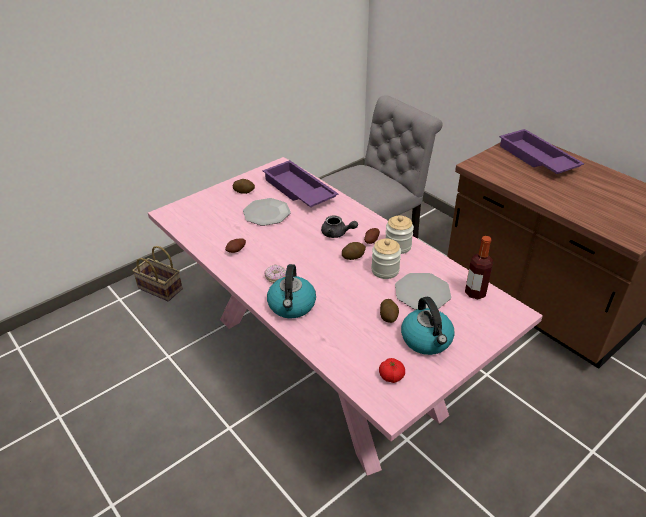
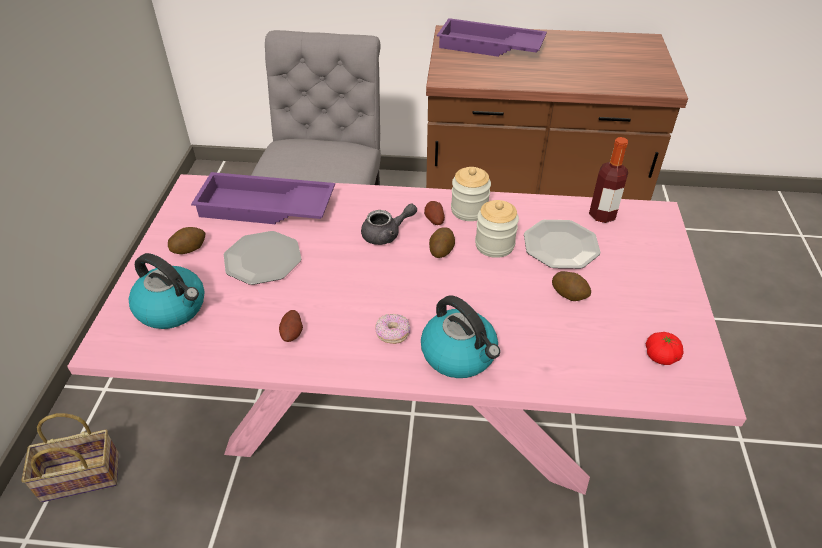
camera: 45 degrees left, 5 degrees up
(427, 340) = (633, 293): kettle -> kettle (173, 308)

